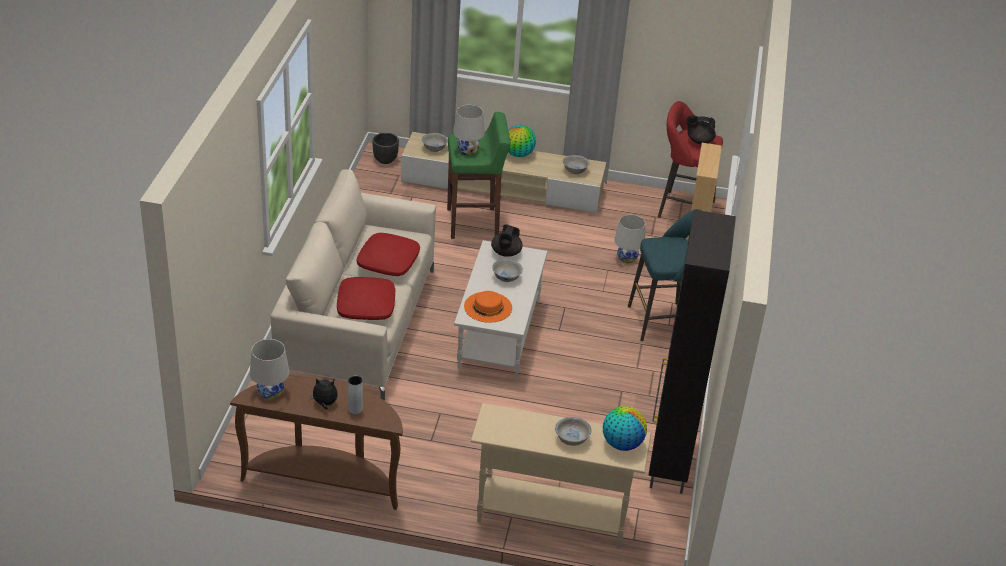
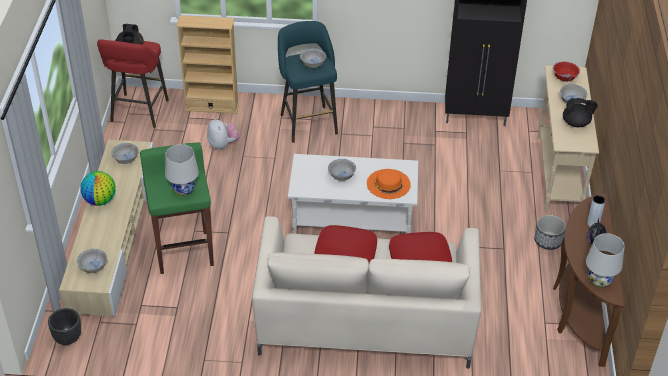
camera: 95 degrees left, 5 degrees up
(435, 480) = (548, 241): none -> planter
(506, 253) = (305, 179): black teapot -> black teapot (576, 123)
(622, 444) = (564, 77): globe -> red bowl
(627, 258) = (223, 145): white table lamp -> plush toy
(668, 253) = (313, 64): none -> white bowl

